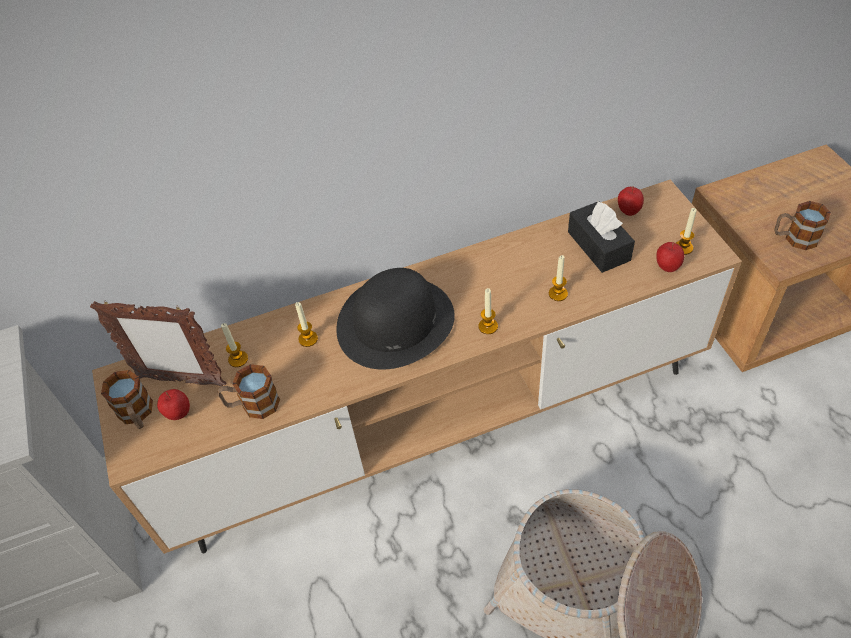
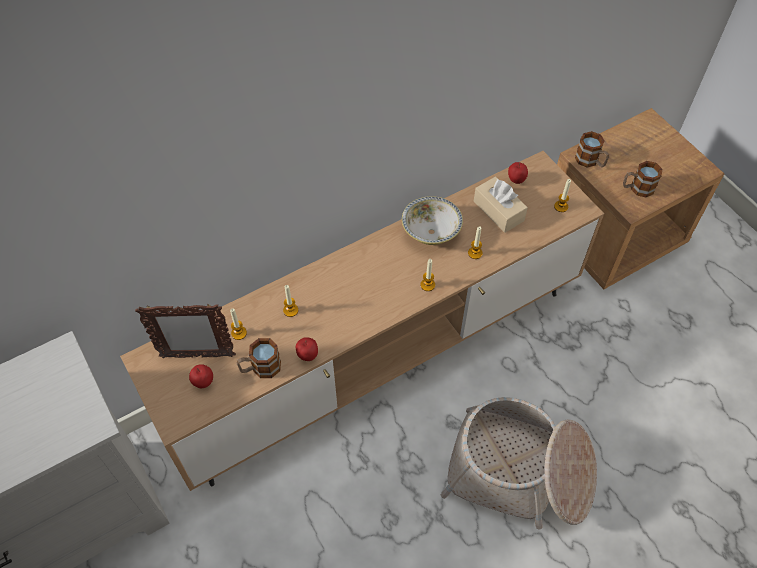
camera: 15 degrees left, 5 degrees up
(137, 414) = (169, 387): mug -> mug (590, 161)
(395, 322) = (356, 289): black hat -> none
(506, 263) = (431, 231): none -> bowl
(598, 246) = (498, 211): black tissue box -> beige tissue box
(667, 268) = (551, 224): apple -> apple (308, 356)

